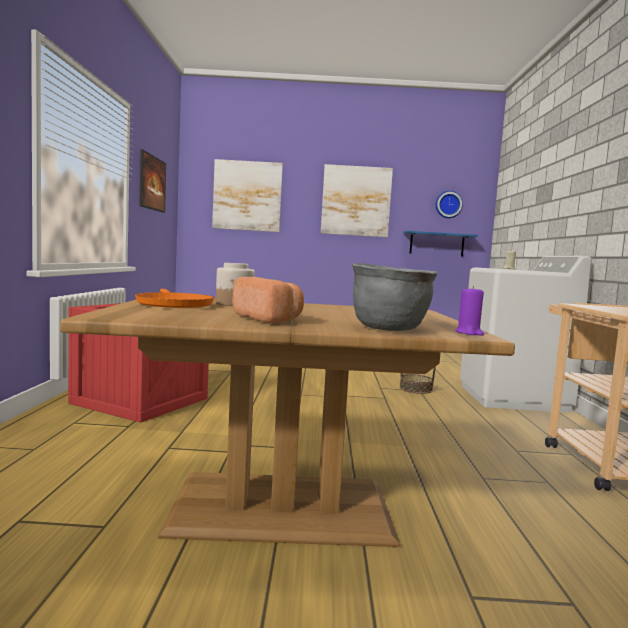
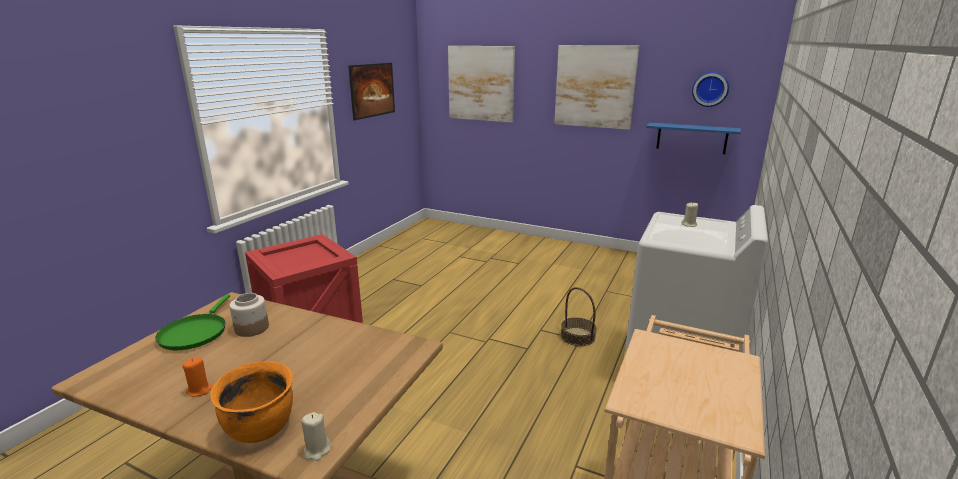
camera: 25 degrees right, 15 degrees up
(173, 304) = (195, 333): orange frying pan -> green frying pan
(269, 319) = (200, 390): bread -> orange candle
(389, 328) = (261, 428): grey cooking pot -> orange cooking pot
(469, 333) = (317, 450): purple candle -> beige candle

